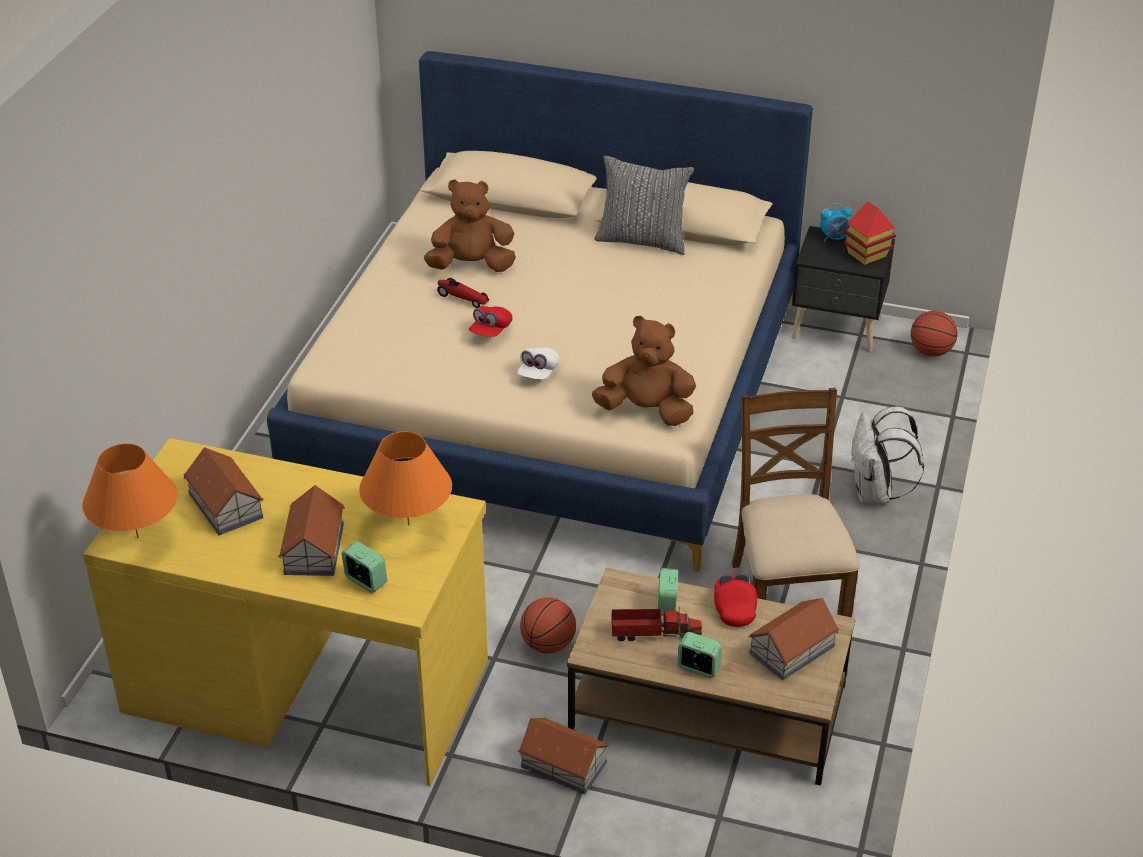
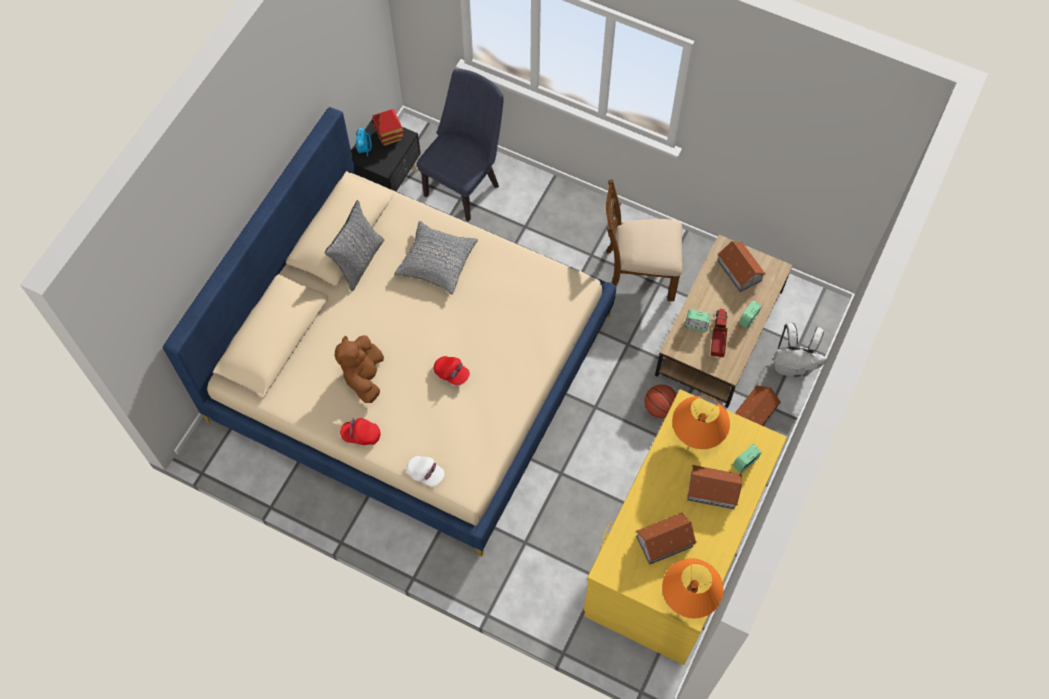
camera: 80 degrees left, 25 degrees up
(462, 298) = (407, 386): toy car -> none
(538, 373) = (503, 351): white cap -> white cap (425, 473)
(646, 411) = (555, 295): brown plush toy -> none
(664, 300) = (436, 261): none -> grey pillow
(734, 608) = (703, 291): red cap -> red cap (361, 435)
(867, 398) = (465, 185): none -> blue chair
(875, 493) = (557, 205): white backpack -> white backpack (792, 366)
(931, 352) = (425, 138): basketball -> none

